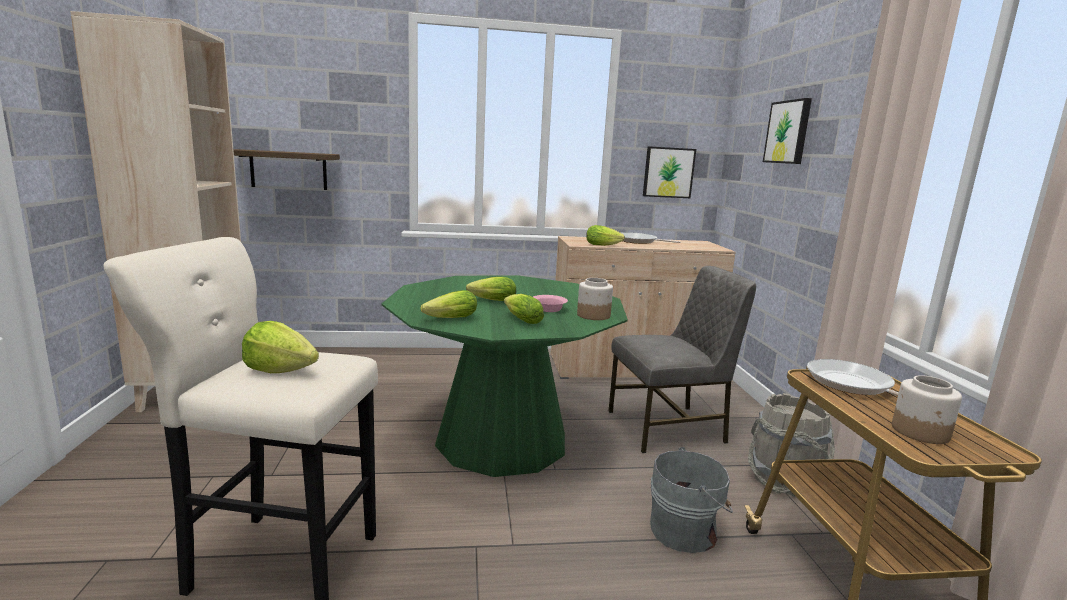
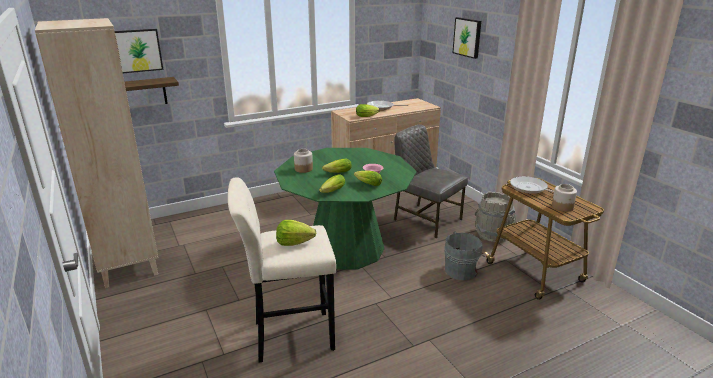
camera: 20 degrees left, 10 degrees up
(593, 315) = (398, 172): jar -> jar (303, 169)
(668, 172) = (389, 56): picture -> picture (138, 50)
(668, 427) = (426, 219): grey chair -> grey chair turned 105 degrees counterclockwise

